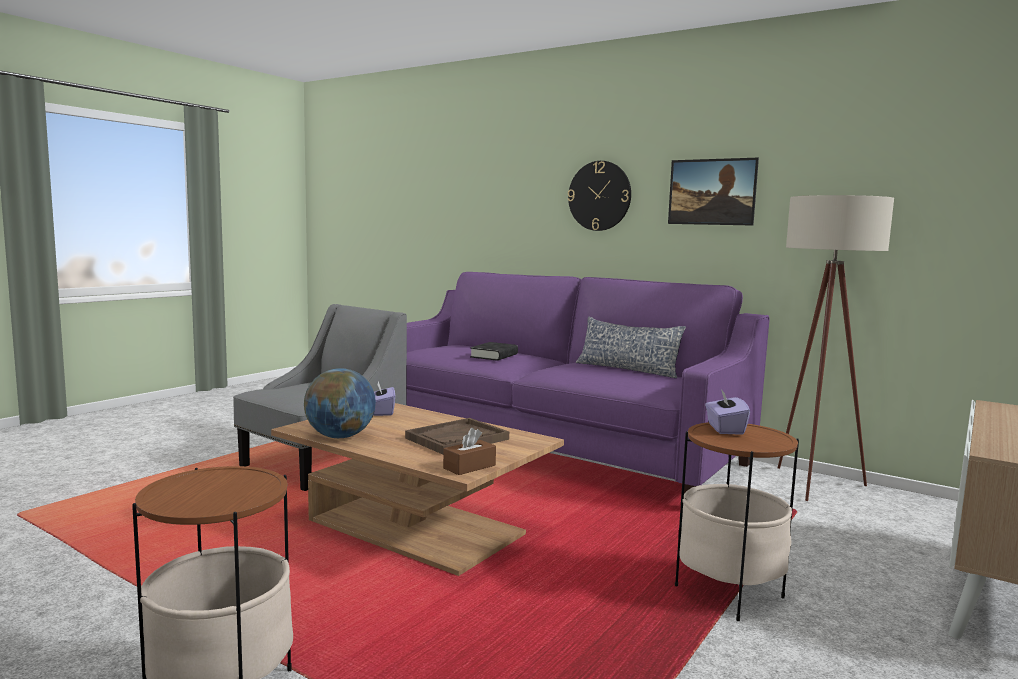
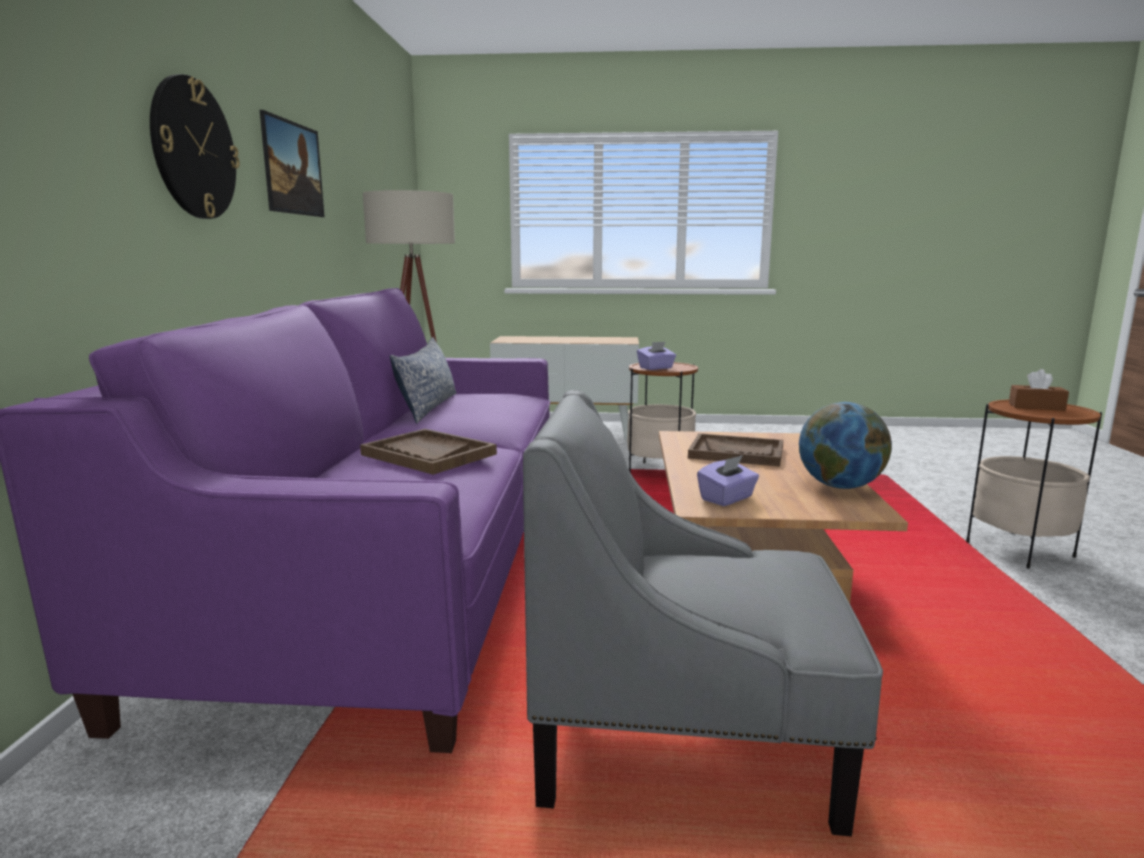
camera: 120 degrees left, 5 degrees up
(469, 467) = (785, 438): brown tissue box -> brown tissue box (1036, 407)
(494, 356) = (428, 454): black book -> brown tray

